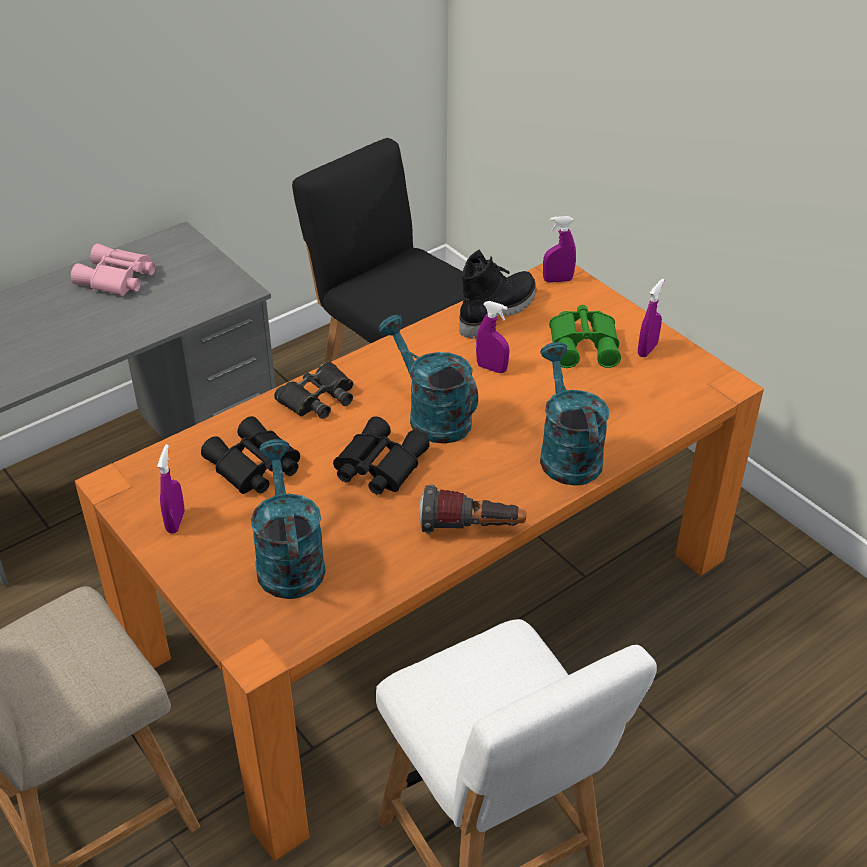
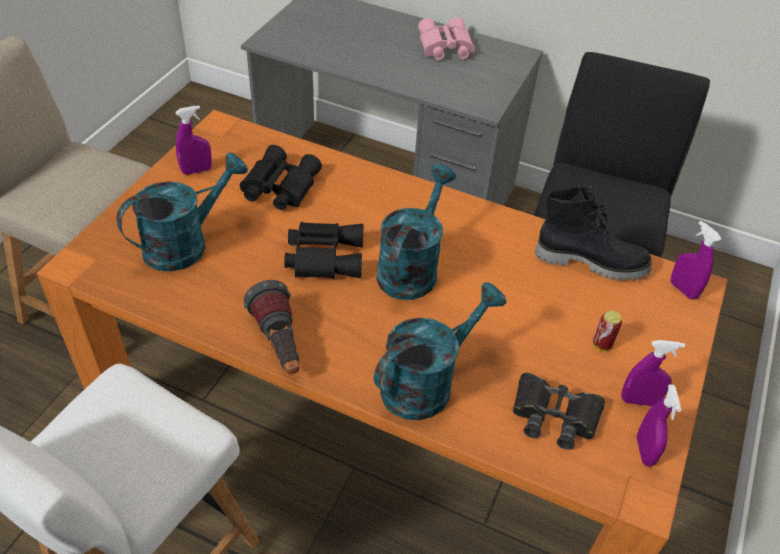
camera: 60 degrees right, 5 degrees up
(318, 398) = (383, 191): black binoculars -> black binoculars (554, 415)
(491, 368) = (507, 285): purple spray bottle -> purple spray bottle (644, 451)
(585, 345) = (601, 345): green binoculars -> can

